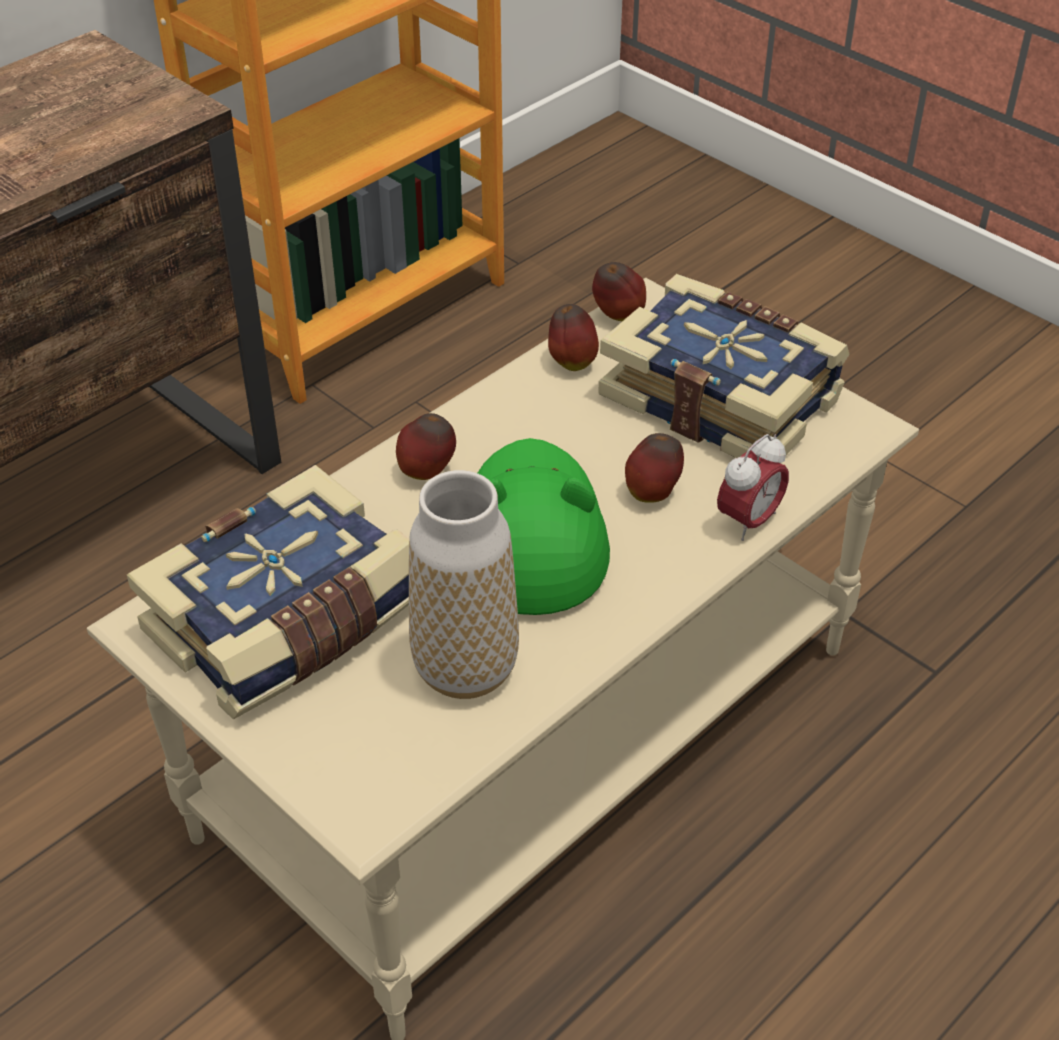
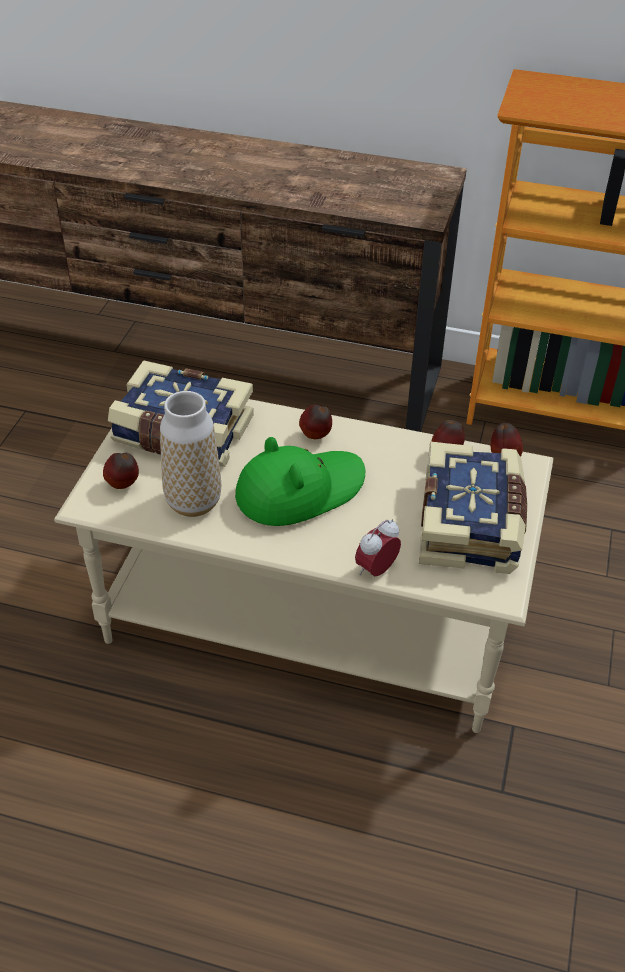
camera: 60 degrees right, 0 degrees up
(653, 494) = (367, 524): apple -> apple (123, 485)
(748, 521) = (376, 570): alarm clock -> alarm clock turned 120 degrees clockwise

